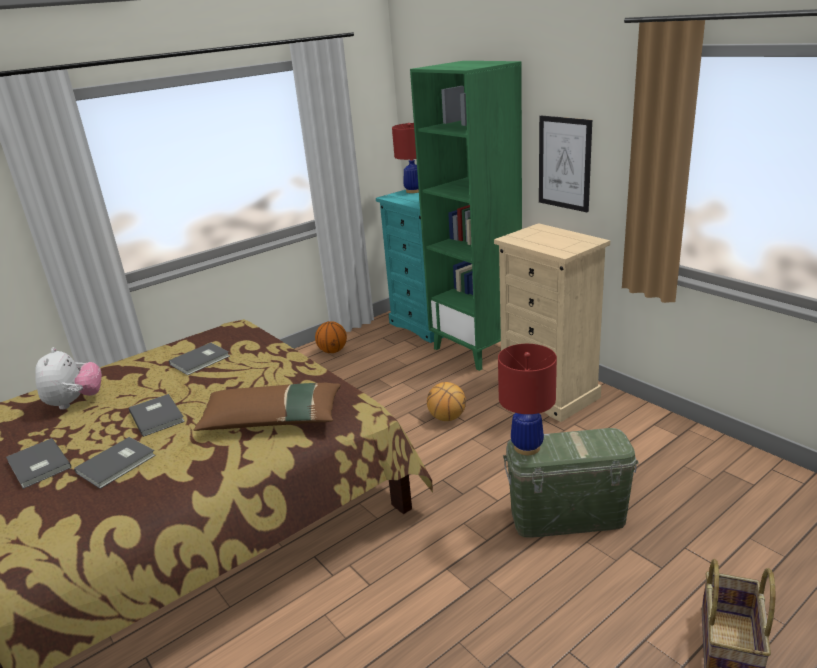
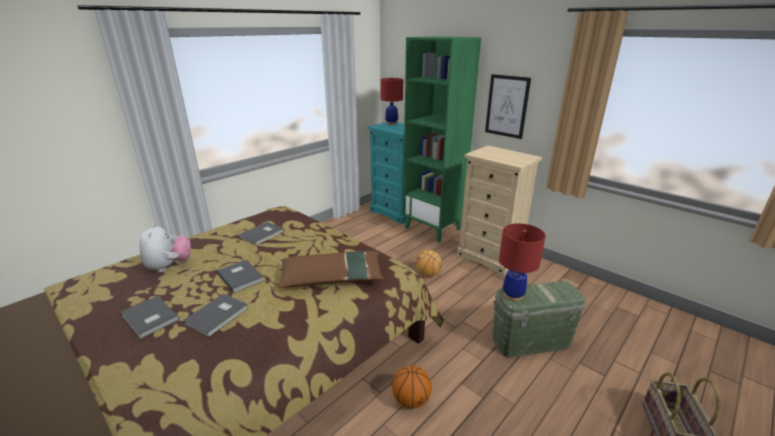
camera: 10 degrees left, 0 degrees up
(333, 351) = (336, 229): basketball -> basketball (411, 400)

